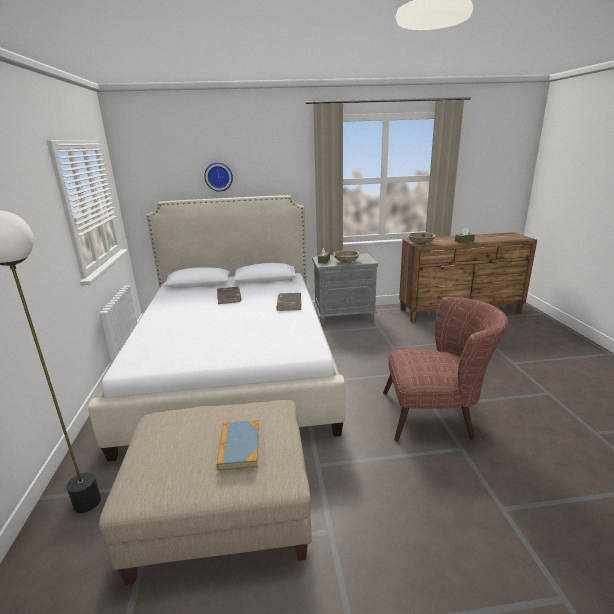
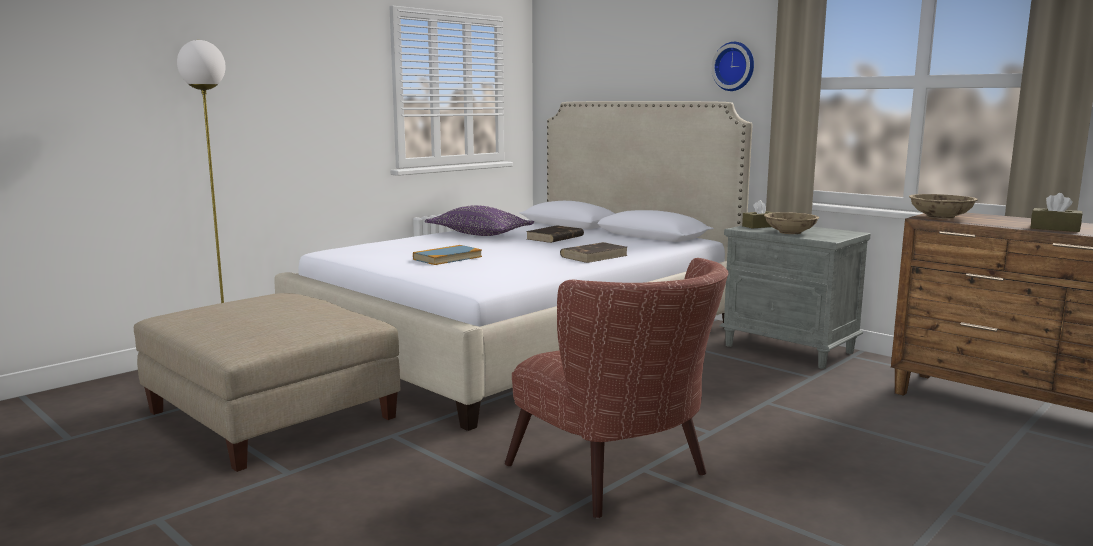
camera: 50 degrees right, 10 degrees down
(179, 310) = (479, 234): none -> purple pillow
(218, 176) = (643, 69): wall clock -> wall clock (734, 66)
(239, 446) = (266, 322): book -> book (447, 258)

